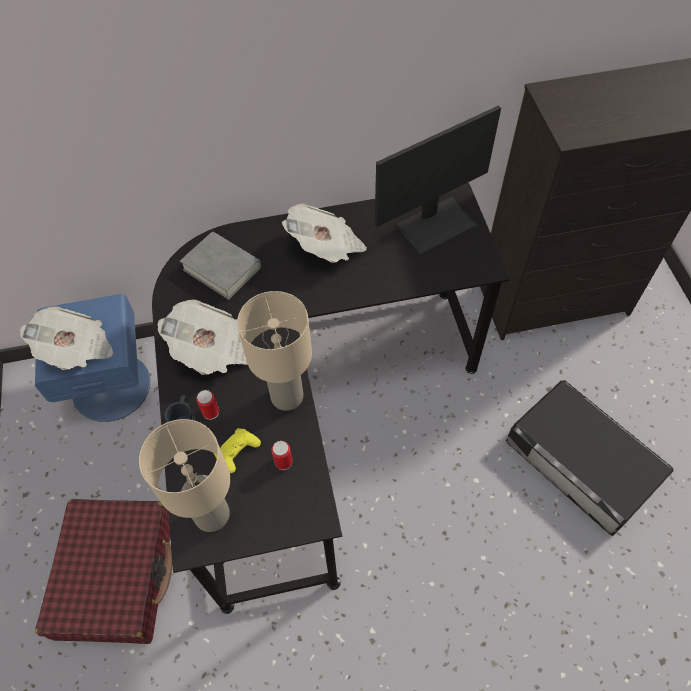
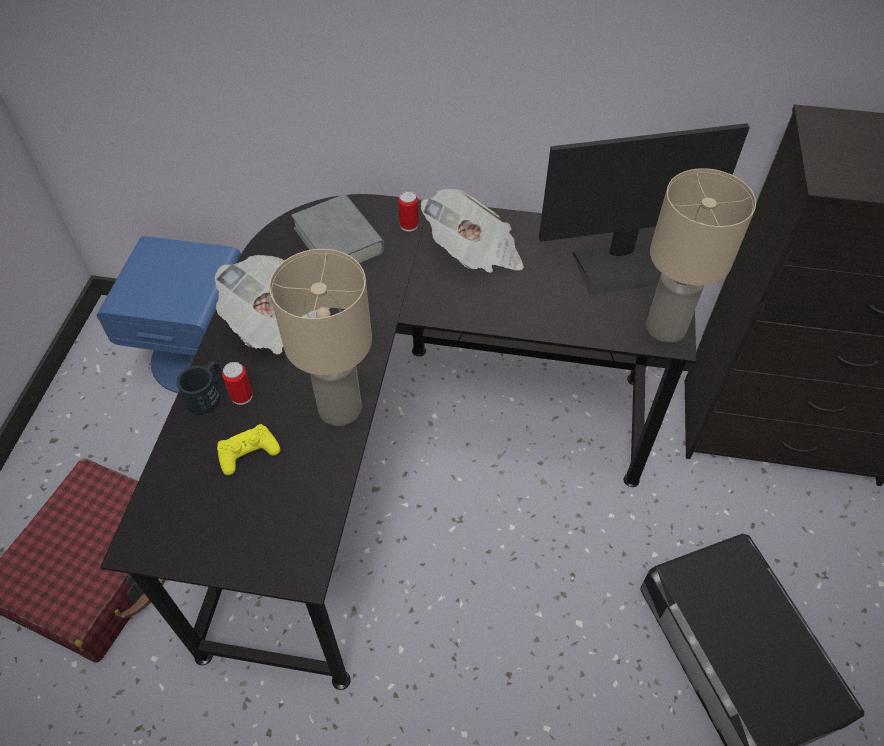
camera: 20 degrees right, 5 degrees down
(76, 349) = (157, 290): newspaper -> none
(213, 515) = (180, 517): beige table lamp -> beige table lamp (666, 329)
(283, 462) = (296, 485): can -> can (409, 225)

